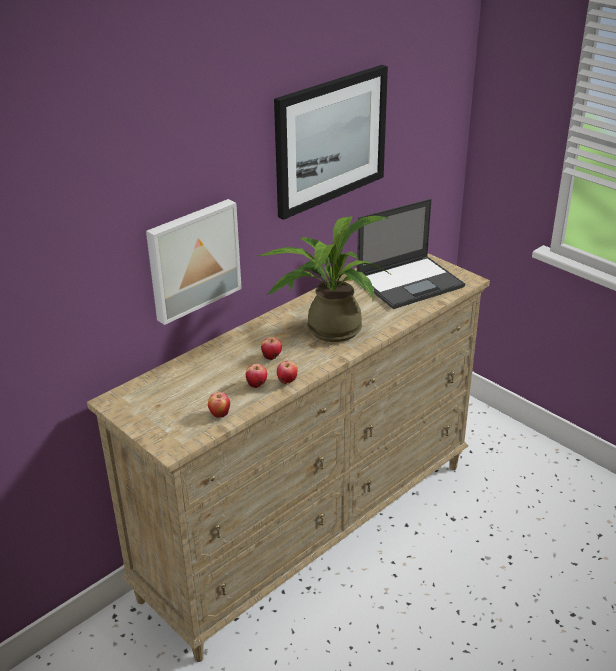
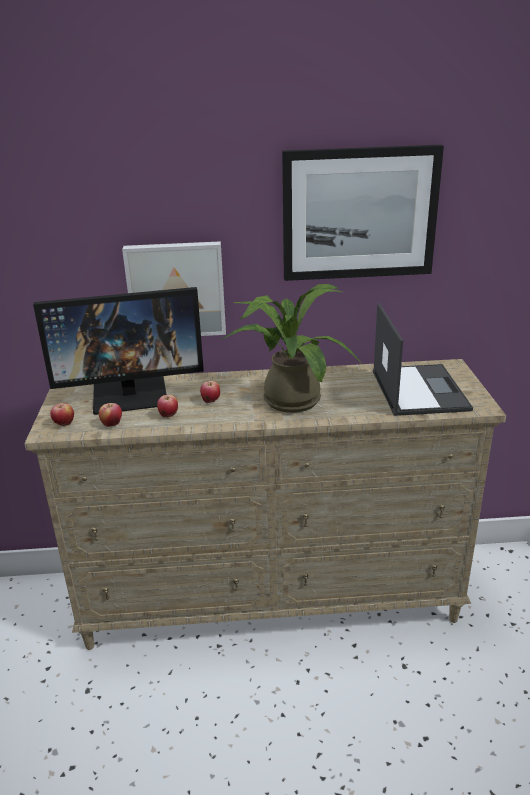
camera: 40 degrees right, 5 degrees down
(191, 382) = (131, 395): none -> monitor
(287, 382) = (193, 423): apple -> apple (64, 424)
(410, 282) = (418, 389): laptop -> laptop turned 105 degrees counterclockwise

